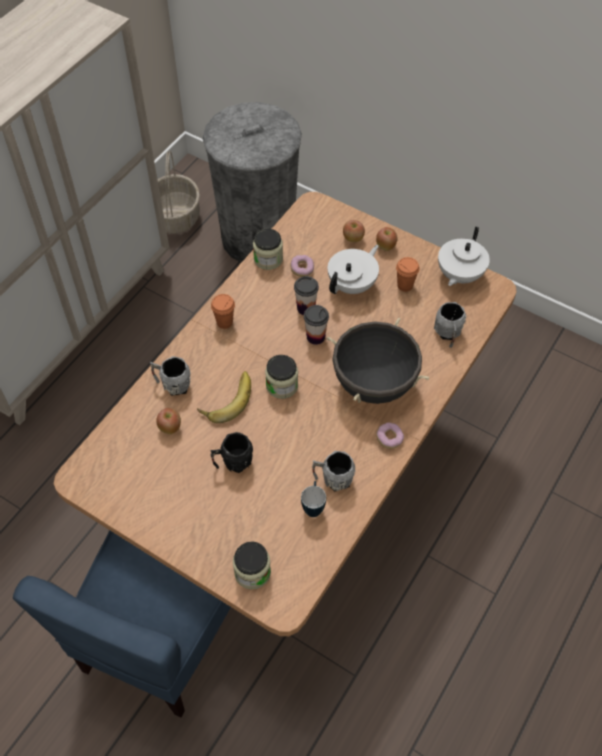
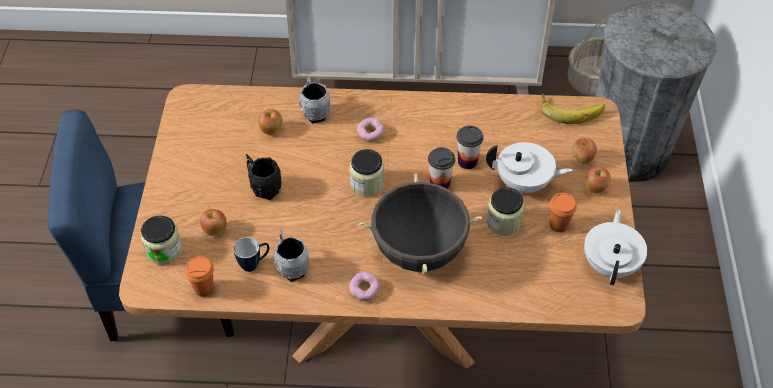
camera: 60 degrees right, 5 degrees down
(224, 322) = (406, 113): orange cup -> orange cup (204, 288)
(227, 398) = (326, 152): banana -> banana (571, 109)
(256, 521) = (215, 230): none -> apple
(268, 259) = (502, 109): jar -> jar (503, 222)
(302, 269) = (511, 138): donut -> donut (370, 134)
(448, 335) = (525, 287): grey mug -> none
(459, 275) = (611, 264): white teapot -> white teapot turned 105 degrees clockwise

